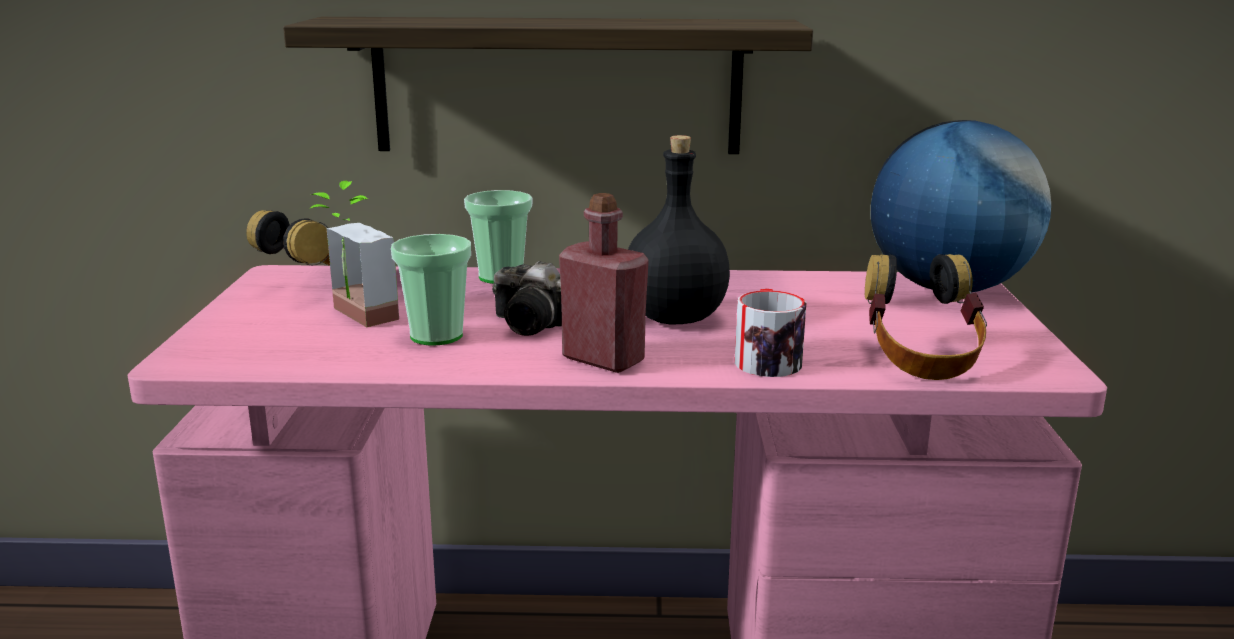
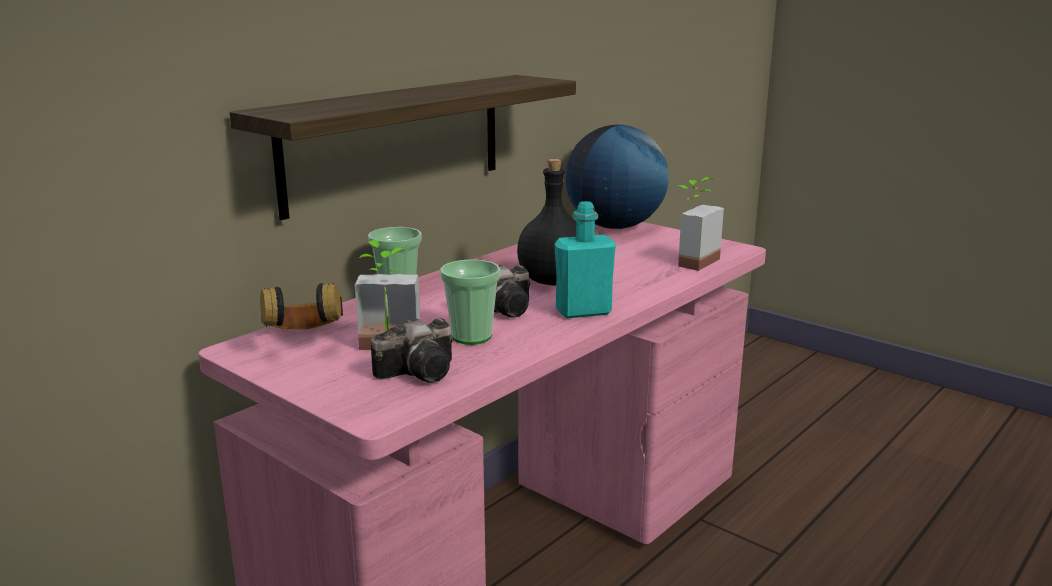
camera: 50 degrees left, 0 degrees up
(311, 346) = (422, 372): none -> camera
(603, 359) = (583, 311): red bottle -> turquoise bottle
(767, 358) = (640, 283): mug -> none
(920, 360) = (690, 261): headphones -> potted plant

